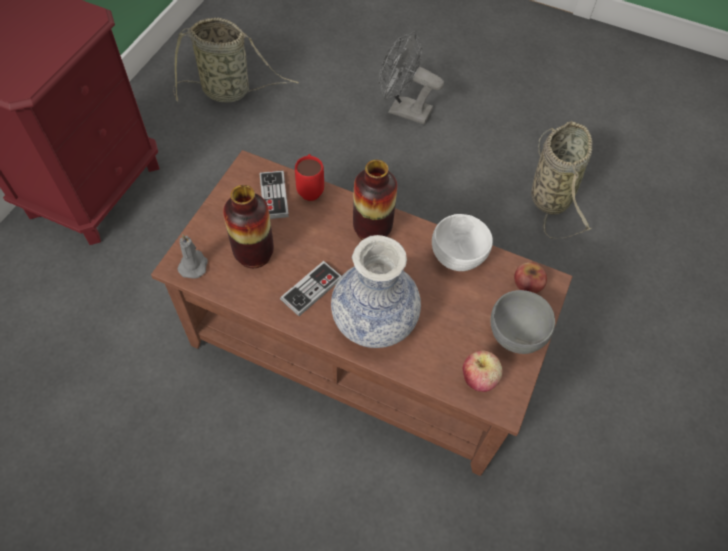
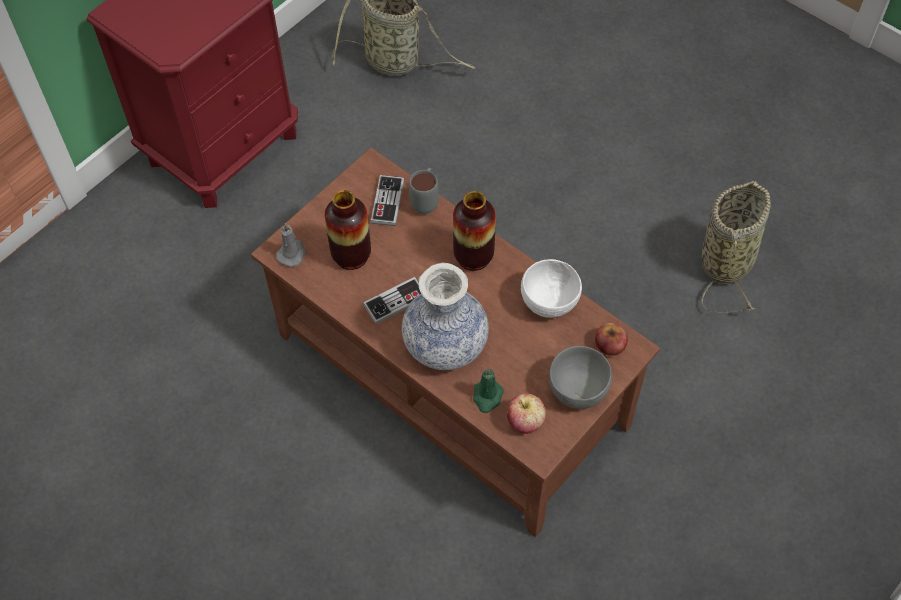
camera: 20 degrees right, 0 degrees up
(310, 188) = (426, 202): red mug -> grey mug
(403, 110) = (589, 123): grey fan -> none
(433, 363) = (487, 397): none -> green candle

